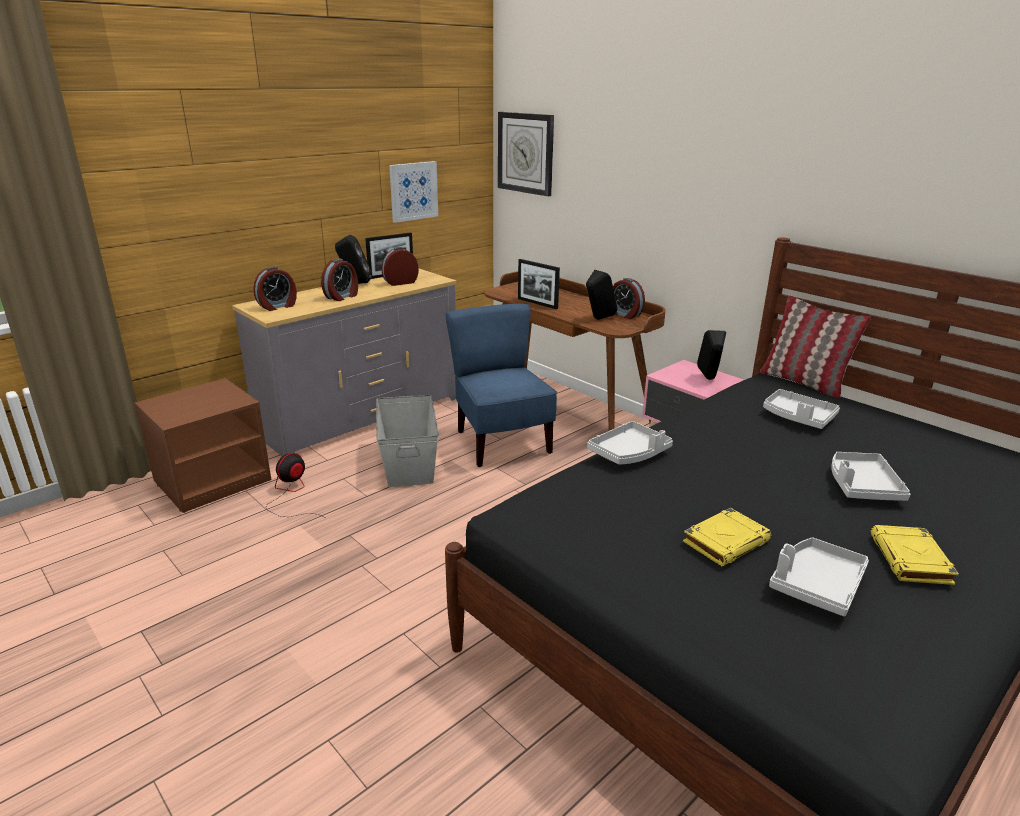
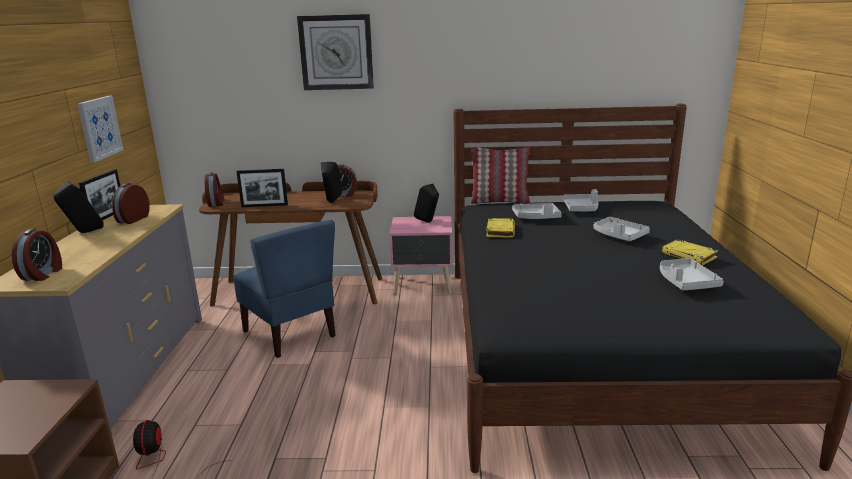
camera: 45 degrees left, 5 degrees down
(342, 297) = (100, 246): alarm clock -> alarm clock (216, 203)
(409, 461) = (235, 381): grey storage box -> none
(501, 443) = (291, 333): blue chair -> blue chair turned 150 degrees counterclockwise
(526, 153) = (190, 79): wall clock -> wall clock (336, 52)
(629, 453) = (502, 267): grey tray -> grey tray (581, 208)
(726, 541) = (625, 284): yellow book -> yellow book (500, 231)

